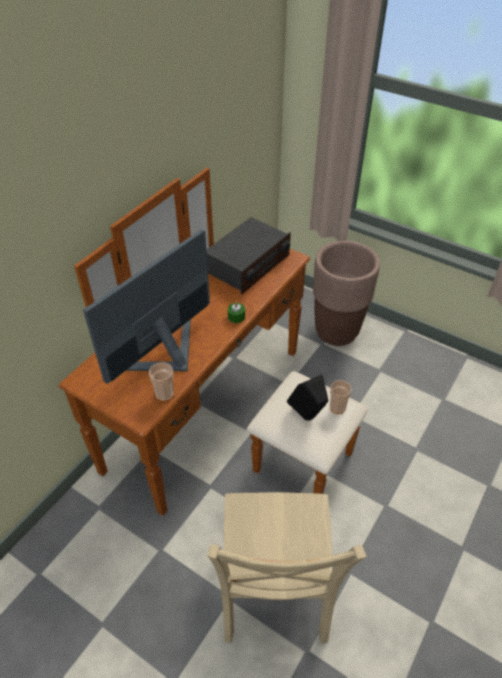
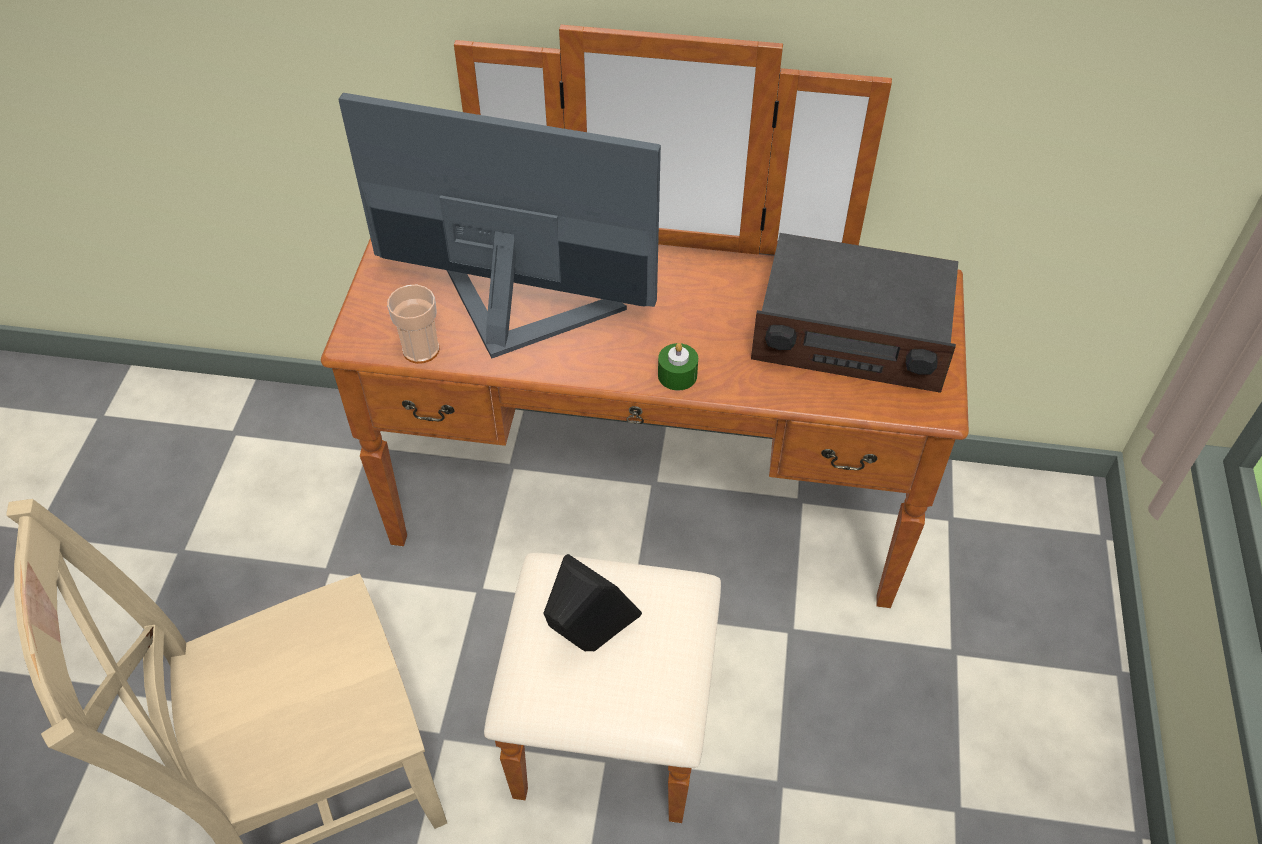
camera: 65 degrees right, 5 degrees up
(336, 331) = (1015, 670): brown planter -> none
(337, 407) = (648, 692): cup -> none

